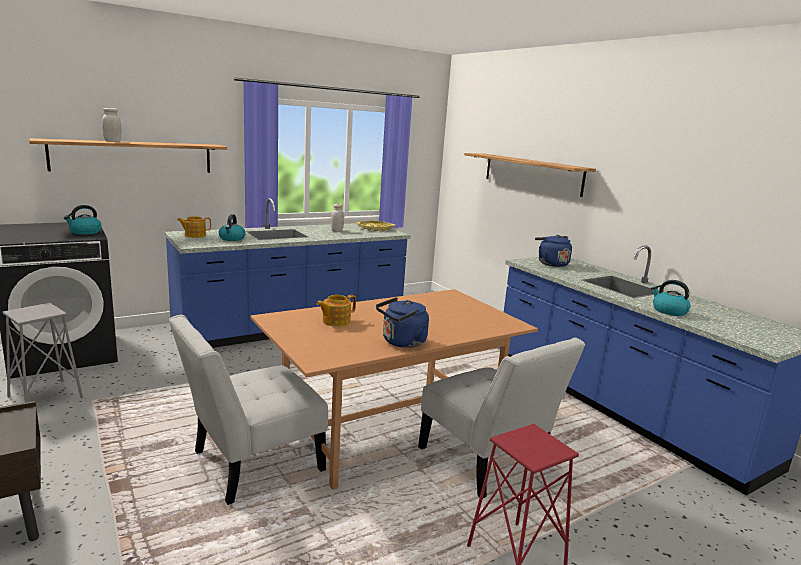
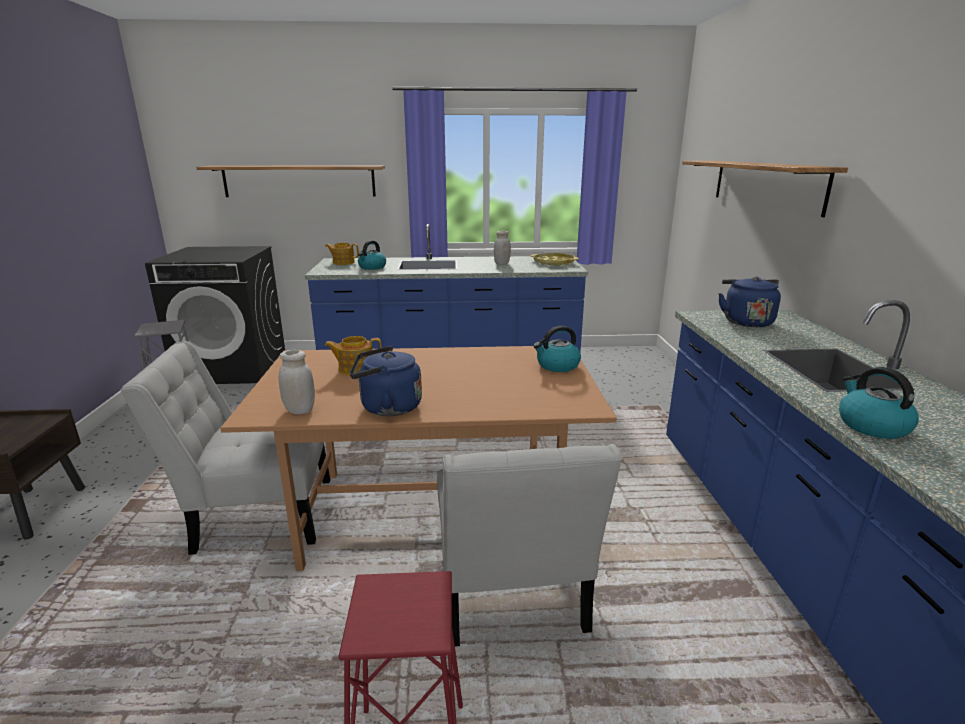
camera: 30 degrees right, 5 degrees up
(85, 232) = (238, 255): kettle -> kettle (557, 366)
(112, 141) = (274, 165): white jar -> white jar (300, 410)

